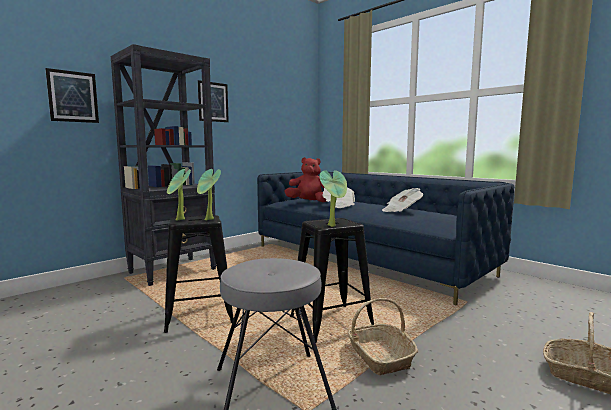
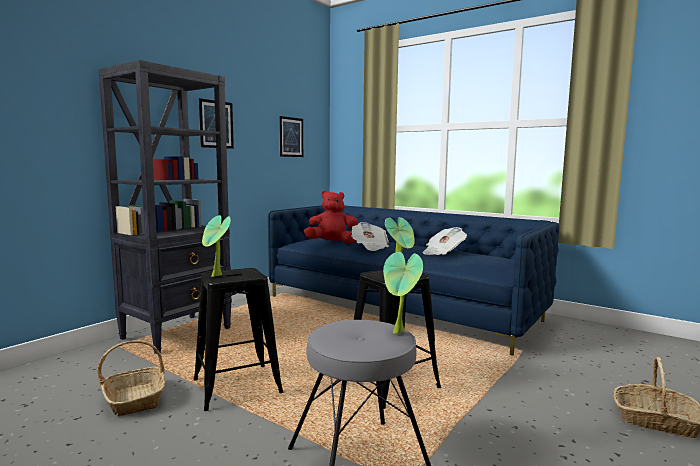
camera: 10 degrees left, 0 degrees up
(73, 96) = (51, 120): picture -> picture (291, 137)
(209, 220) = (252, 275): potted plant -> potted plant (400, 332)
(379, 356) = (456, 417): basket -> basket (135, 399)

